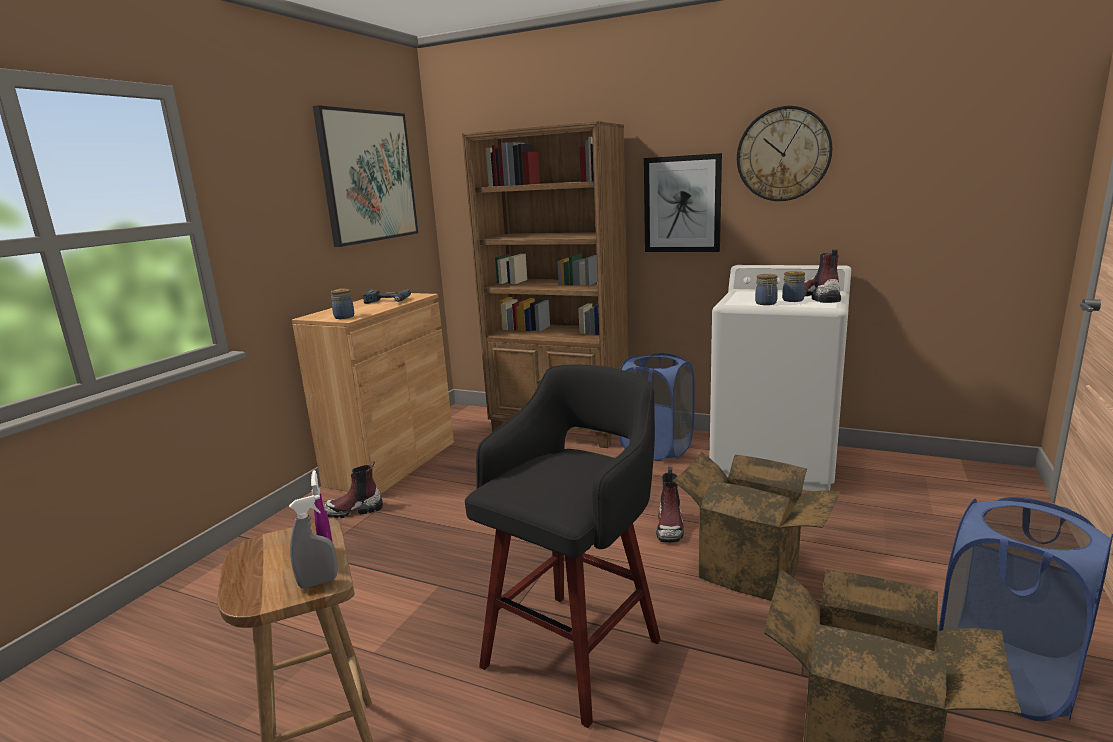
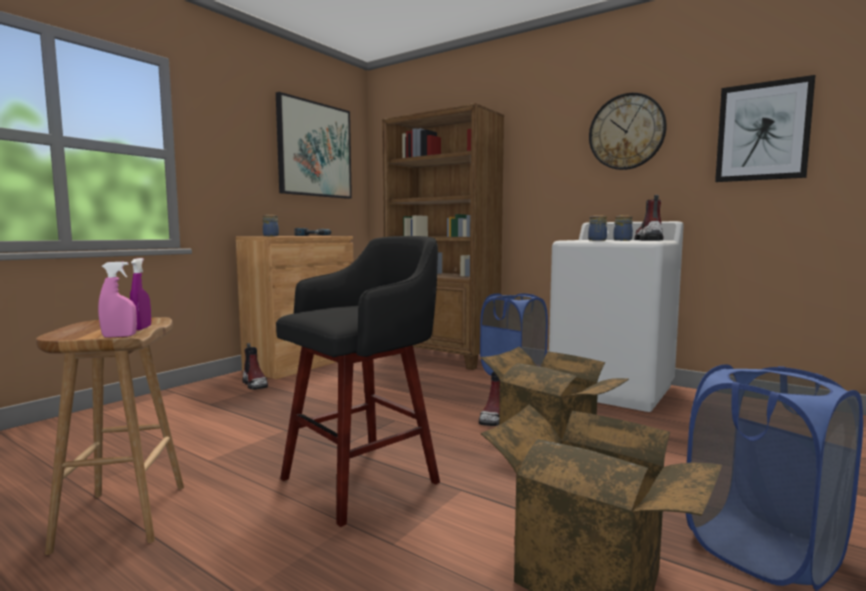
camera: 10 degrees right, 10 degrees down
(318, 582) = (119, 336): grey spray bottle -> pink spray bottle
(354, 510) = (255, 384): boot -> boot turned 120 degrees counterclockwise
(682, 204) = (546, 175): picture -> picture (762, 132)

